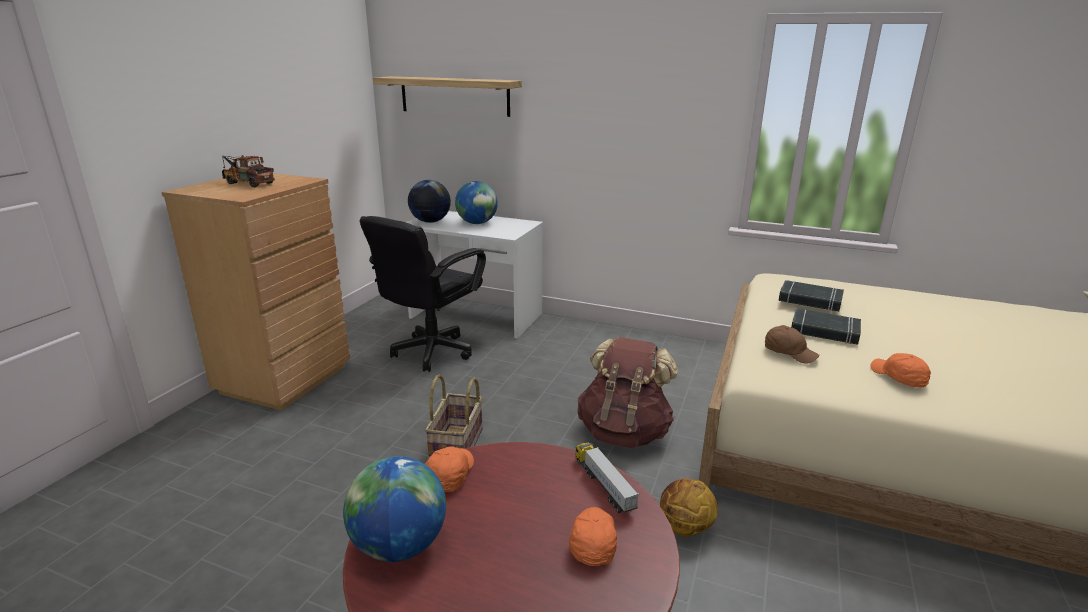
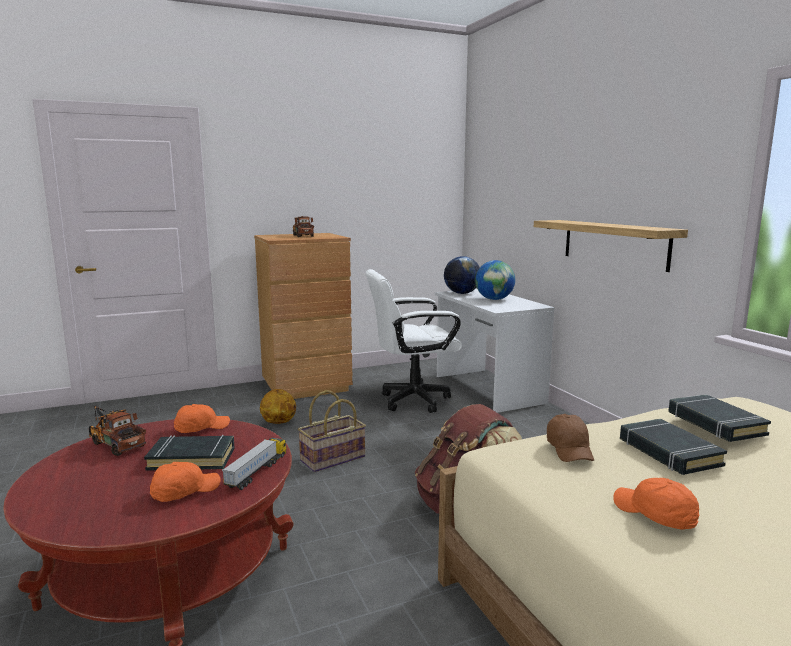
camera: 45 degrees right, 10 degrees down
(399, 546) = (115, 443): globe -> toy truck
(430, 355) = (411, 402): black office chair -> white office chair
(454, 96) = (506, 187): shelf -> shelf (614, 243)
(521, 509) = (192, 458): none -> black book
(684, 528) = (389, 591): basketball -> basketball (278, 422)
(898, 378) = (655, 515): orange cap -> orange cap turned 60 degrees counterclockwise

